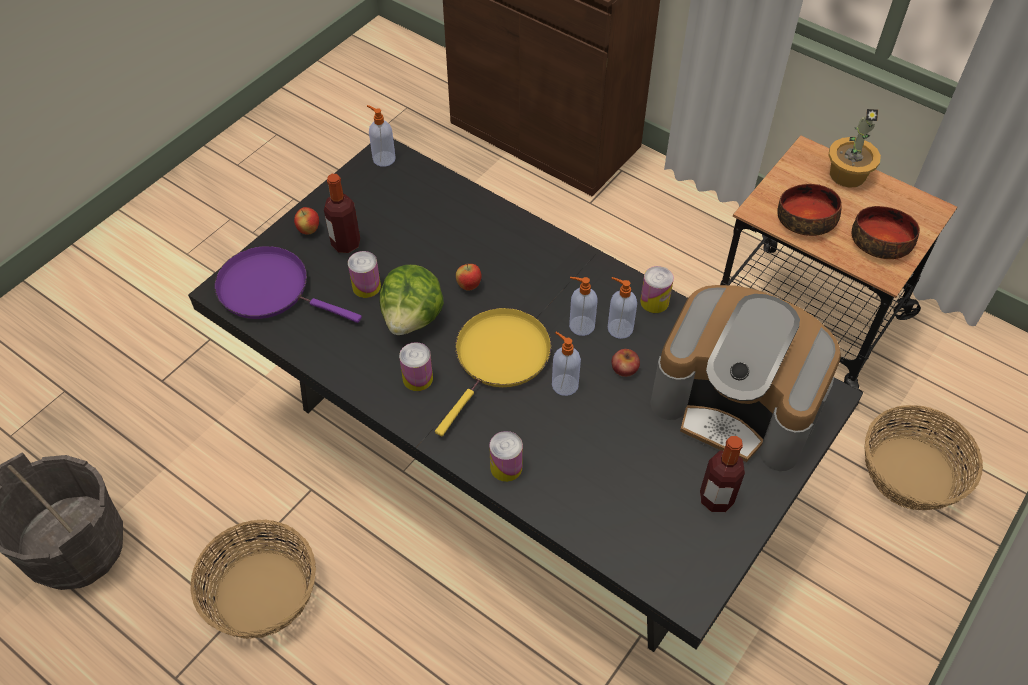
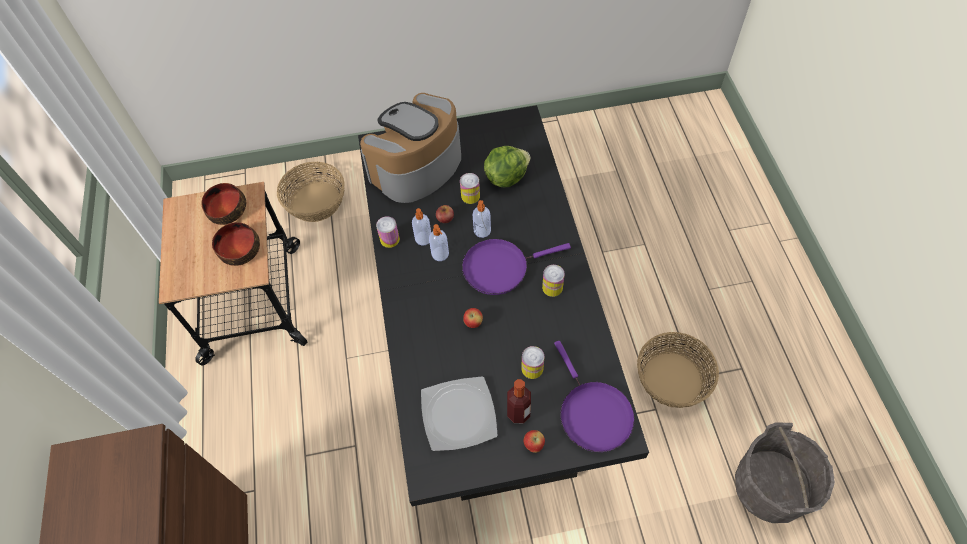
camera: 135 degrees left, 5 degrees up
(383, 158) = (432, 472): soap dispenser -> none
(401, 207) = (459, 415): none -> plate
(413, 318) = (523, 326): lettuce -> lettuce (506, 177)
(499, 358) = (499, 267): yellow frying pan -> purple frying pan
(506, 467) = (549, 213): can -> can (470, 196)
(716, 498) = (473, 140): bottle -> none
(737, 405) = (416, 167): coffee machine -> coffee machine turned 120 degrees counterclockwise
(847, 174) = (178, 257): potted plant -> none

